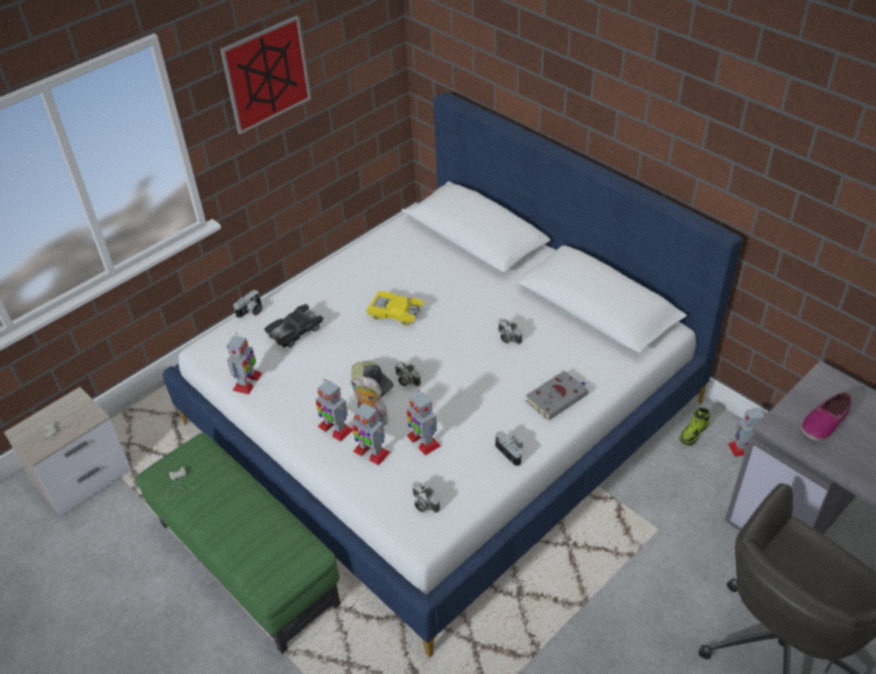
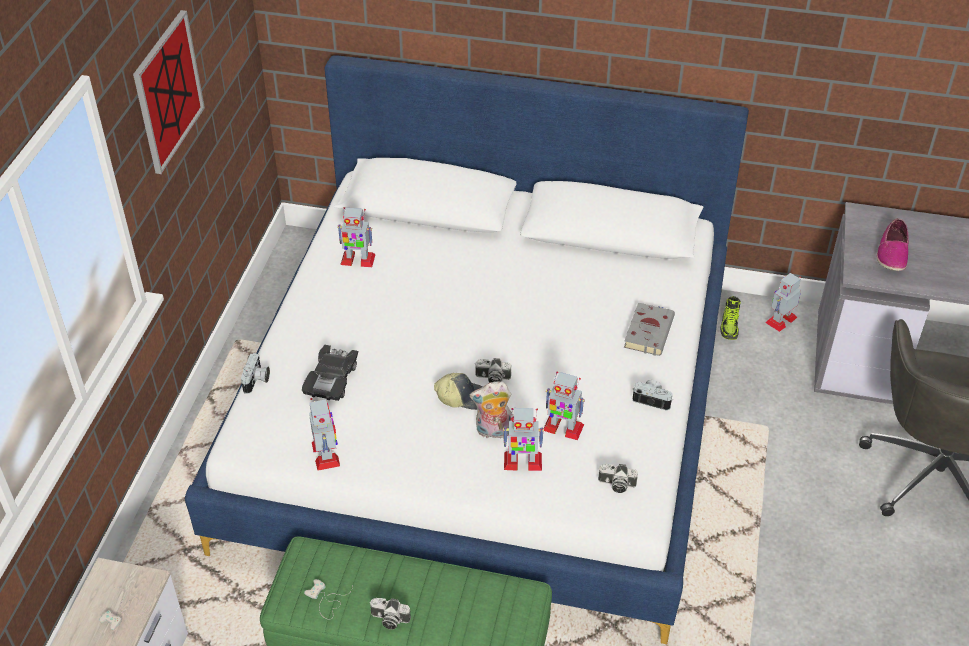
camera: 35 degrees left, 0 degrees up
(335, 428) = (464, 456): toy robot -> toy robot (357, 260)
(395, 313) = (421, 317): yellow toy car -> none
(507, 337) = (554, 295): camera -> camera (389, 619)

